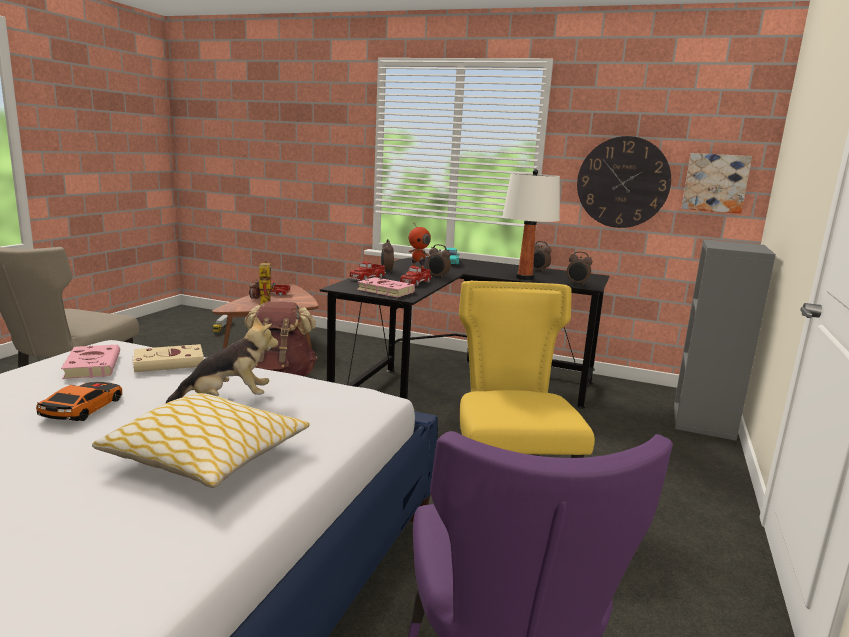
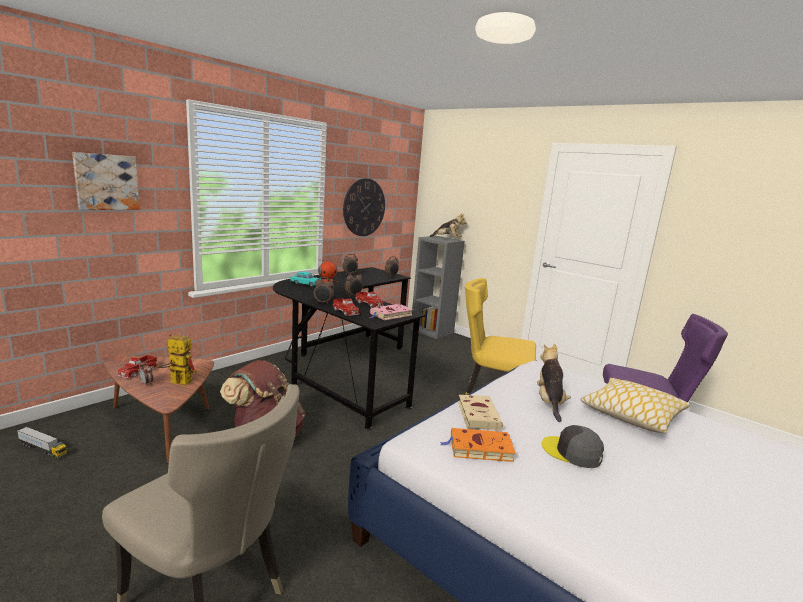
camera: 70 degrees left, 0 degrees up
(82, 407) = (572, 452): toy car -> grey cap
(92, 365) = (478, 448): pink book -> orange book
(525, 278) = (369, 281): white table lamp -> none
(715, 183) = (399, 204): picture -> picture (106, 182)
(746, 247) = (447, 239): none -> plush toy

